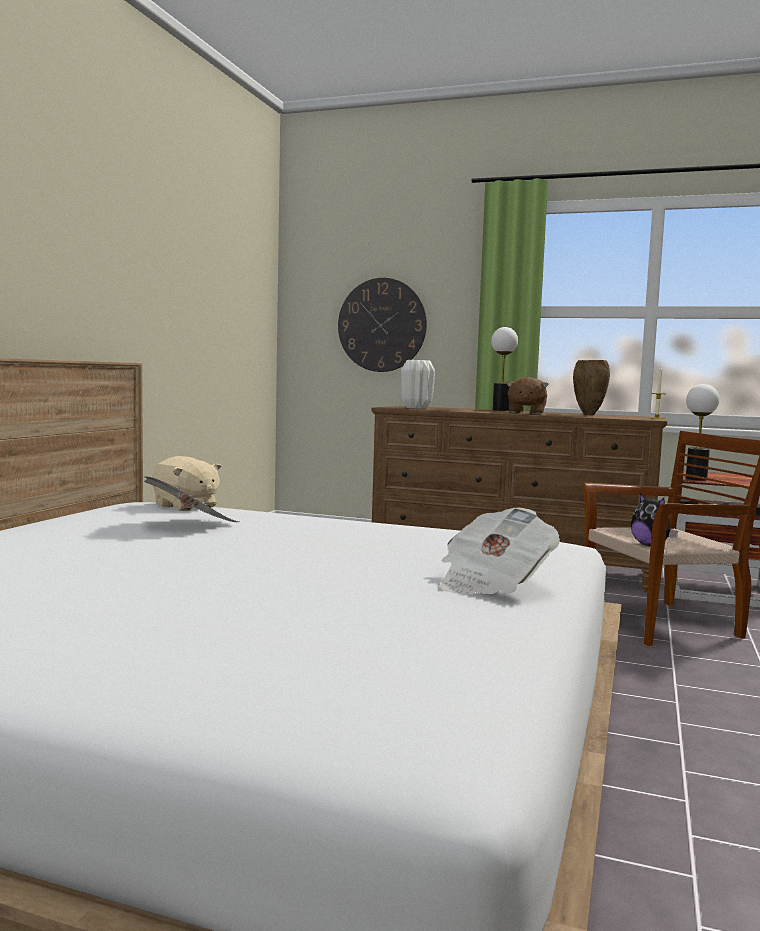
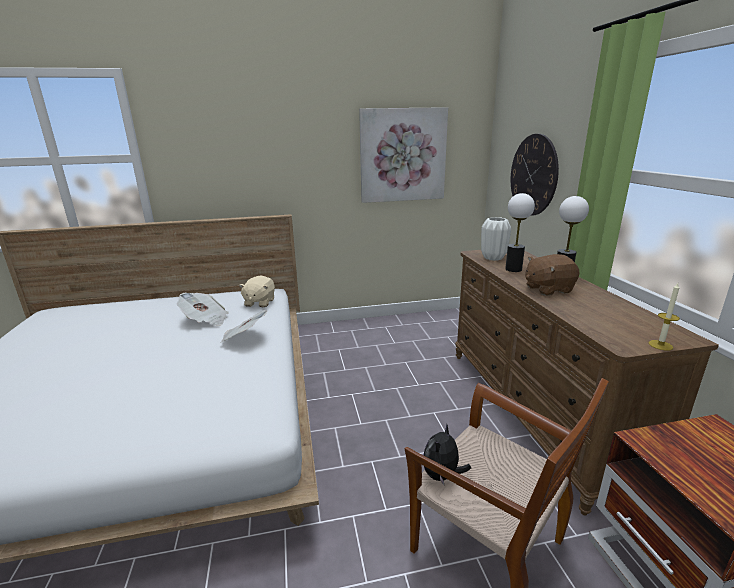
camera: 60 degrees right, 15 degrees up
(214, 291) = (403, 155): none -> picture
(492, 583) = (99, 433): newspaper -> newspaper (244, 338)
(588, 415) = (607, 310): brown vase -> none
(696, 479) = (653, 440): table lamp -> table lamp (513, 269)

